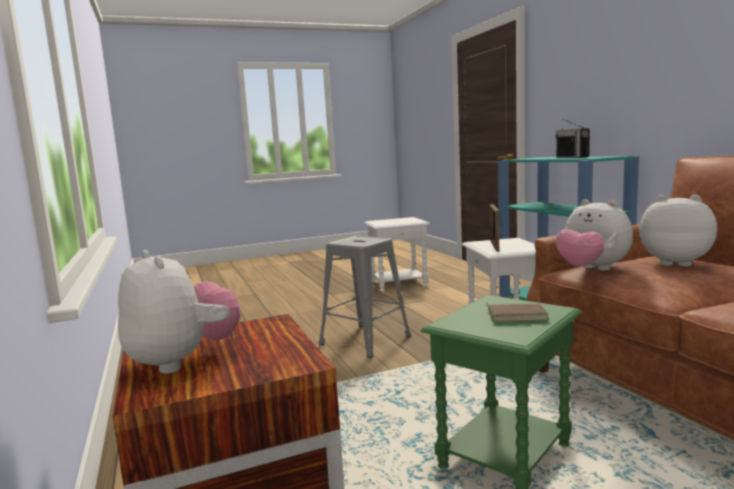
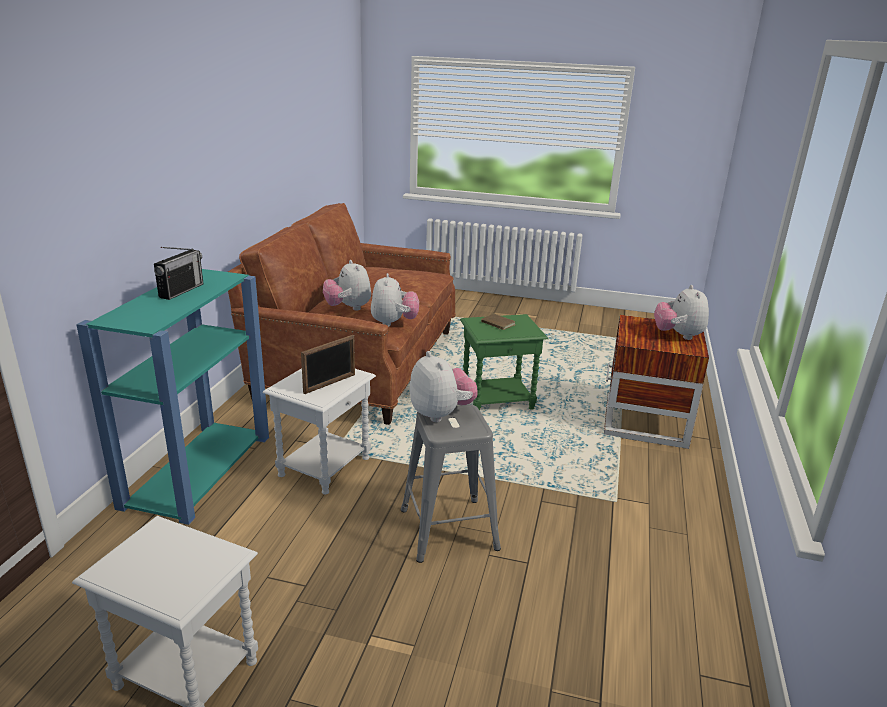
camera: 145 degrees left, 15 degrees up
(373, 240) = (441, 414): none -> plush toy

